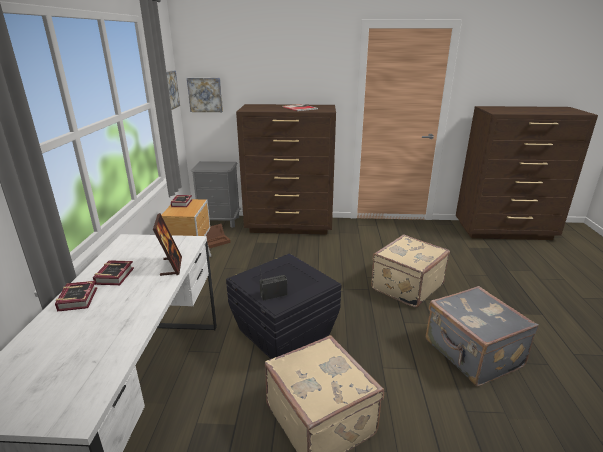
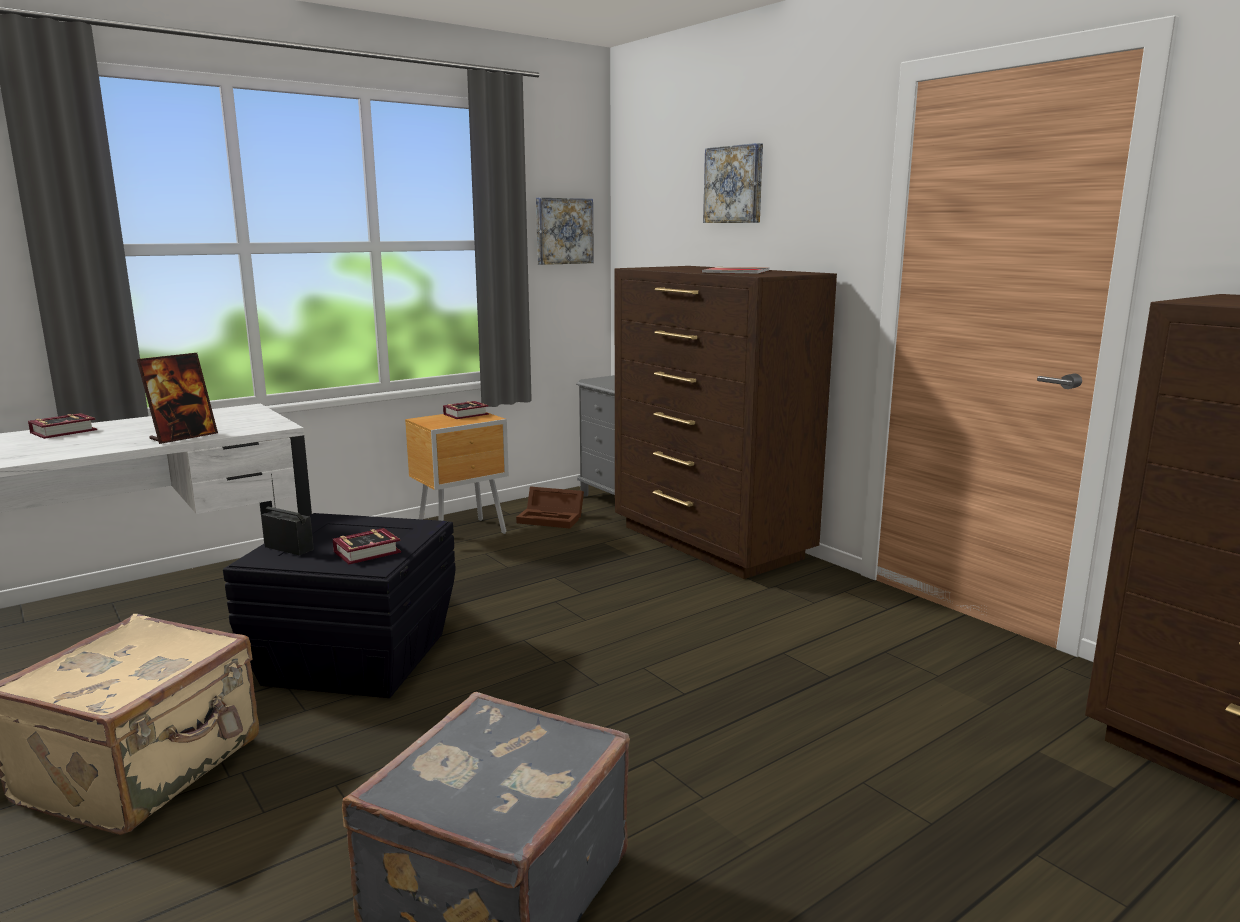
camera: 50 degrees right, 10 degrees down
(116, 275) = (137, 427): book -> book (370, 552)
(205, 94) = (640, 246): picture -> picture (735, 185)
(405, 286) = (674, 720): beige suitcase -> none

